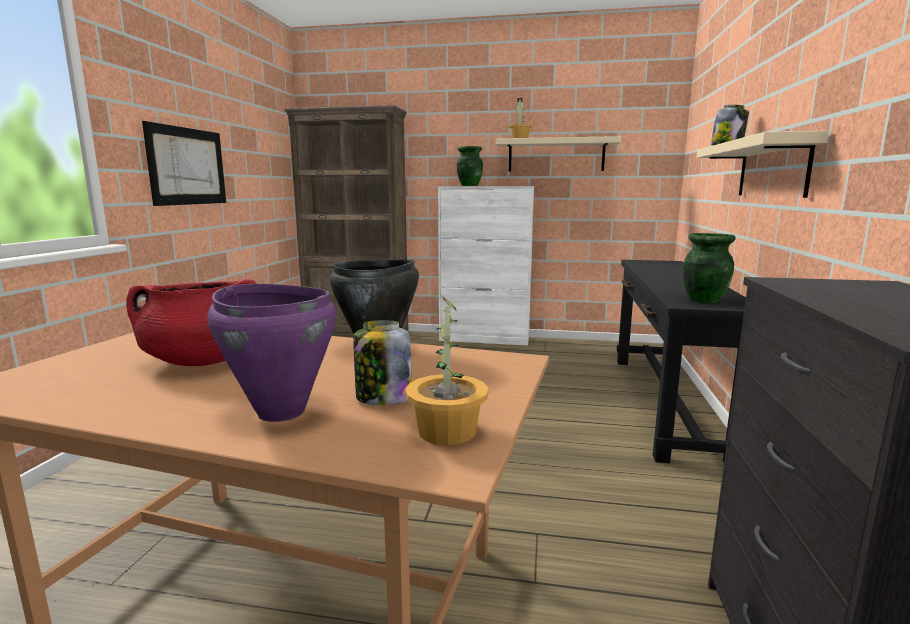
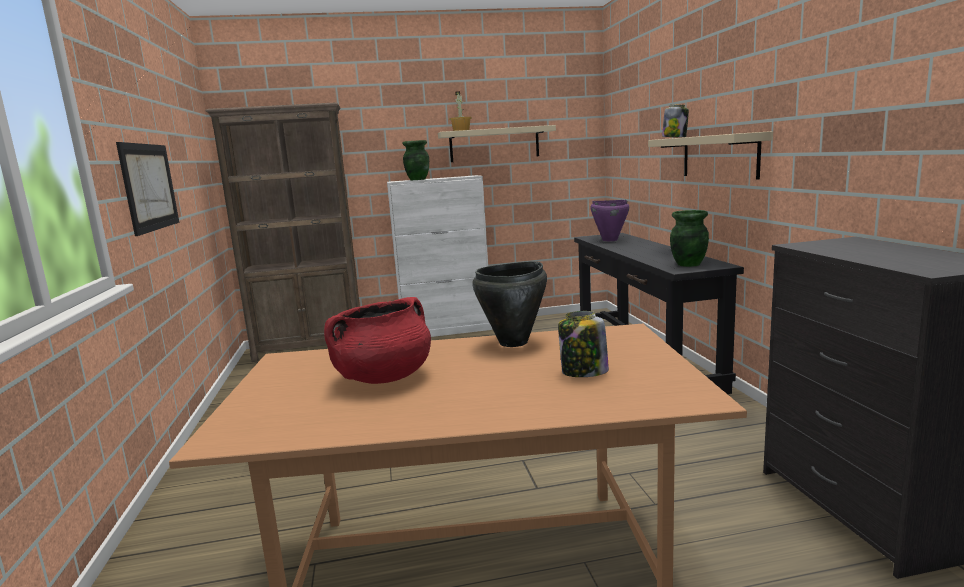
camera: 20 degrees left, 0 degrees up
(281, 411) = (529, 395): purple cooking pot -> purple cooking pot (609, 240)
(446, 431) = (661, 381): potted plant -> none

